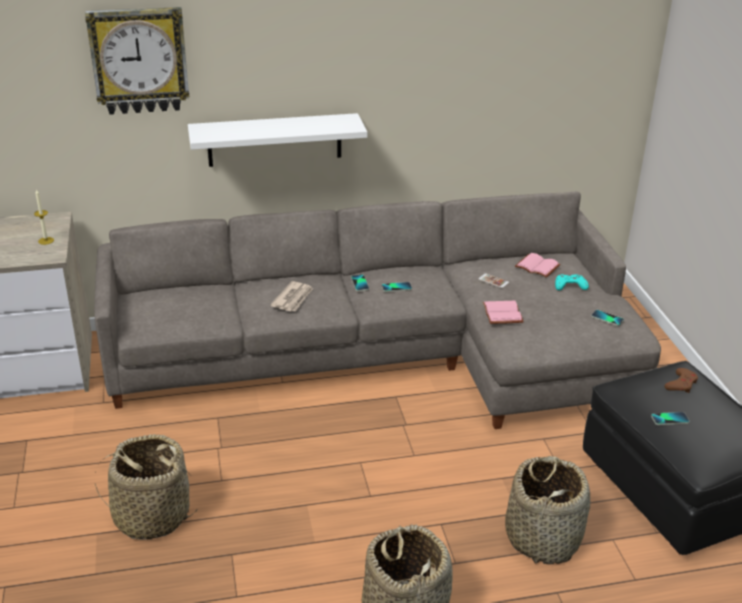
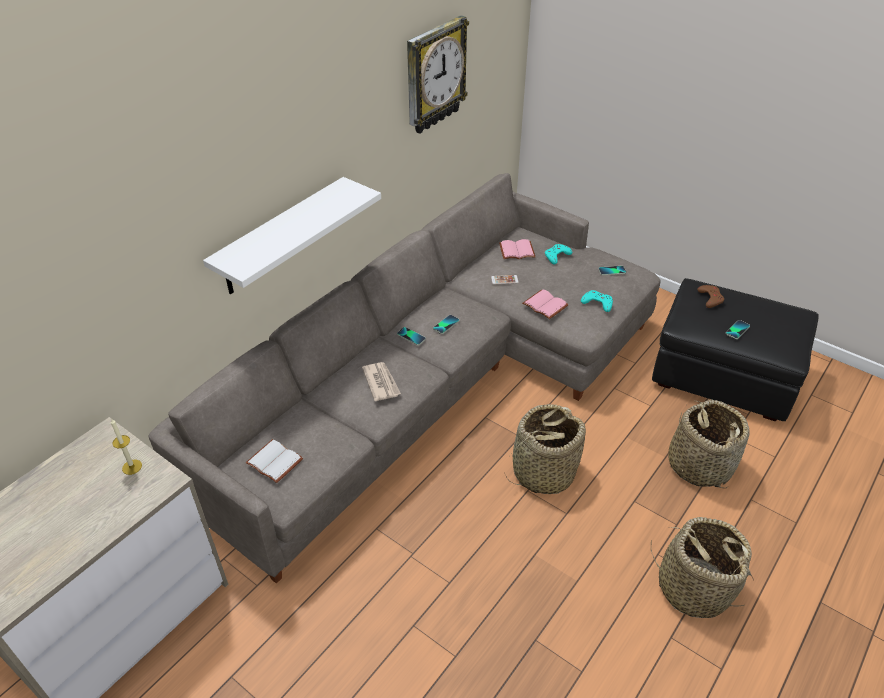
camera: 40 degrees left, 10 degrees up
(139, 60) = (143, 212): wall clock -> wall clock (434, 75)
(151, 516) = (436, 658): basket -> basket (543, 472)
(160, 306) = (276, 461): none -> white book
(554, 334) = (597, 303): none -> turquoise game controller

